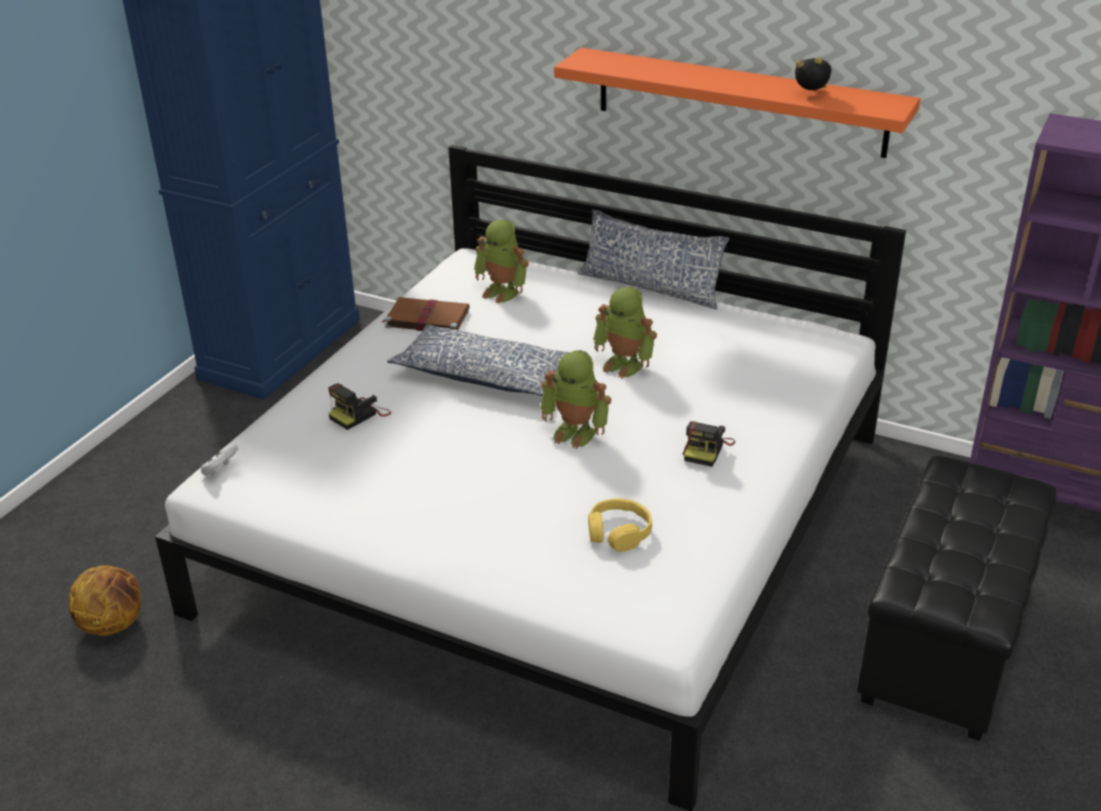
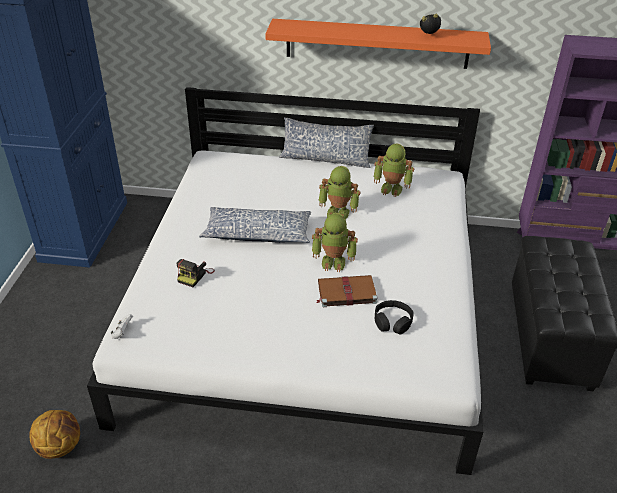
camera: 20 degrees left, 5 degrees up
(426, 318) = (202, 201): brown book -> brown book (345, 292)
(503, 292) = (240, 176): toy robot -> toy robot (392, 188)
(618, 533) = (392, 322): yellow headphones -> black headphones
(706, 449) = (412, 258): camera -> none

